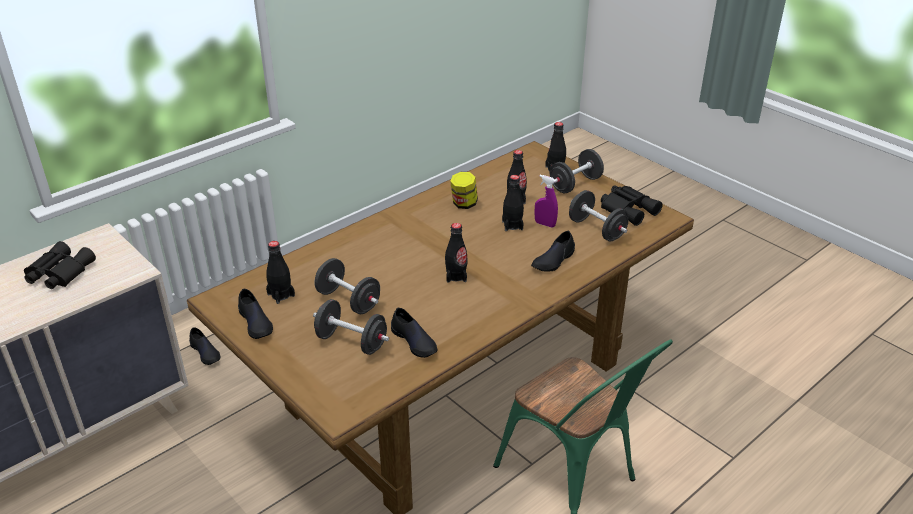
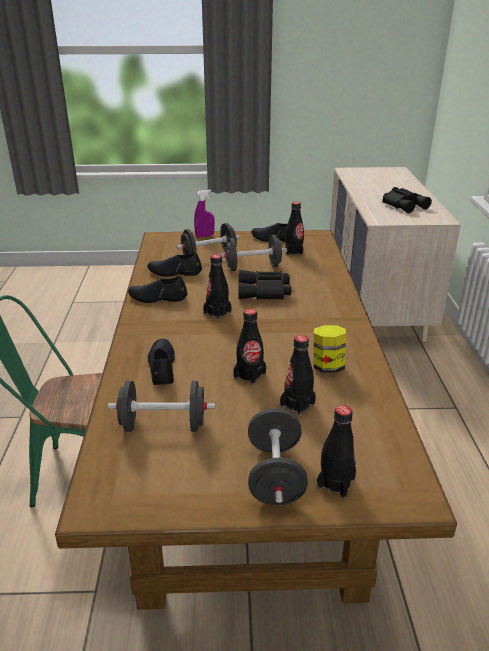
camera: 130 degrees right, 5 degrees down
(205, 352) = (417, 369): black shoe -> black shoe (157, 297)
(545, 224) = (223, 396): purple spray bottle -> purple spray bottle (204, 236)
(628, 209) = (160, 483): black binoculars -> black binoculars (264, 292)

